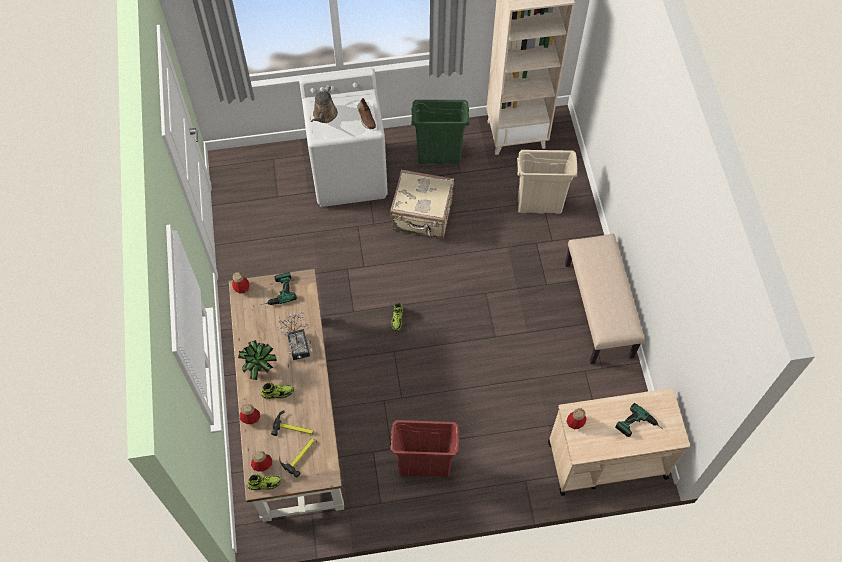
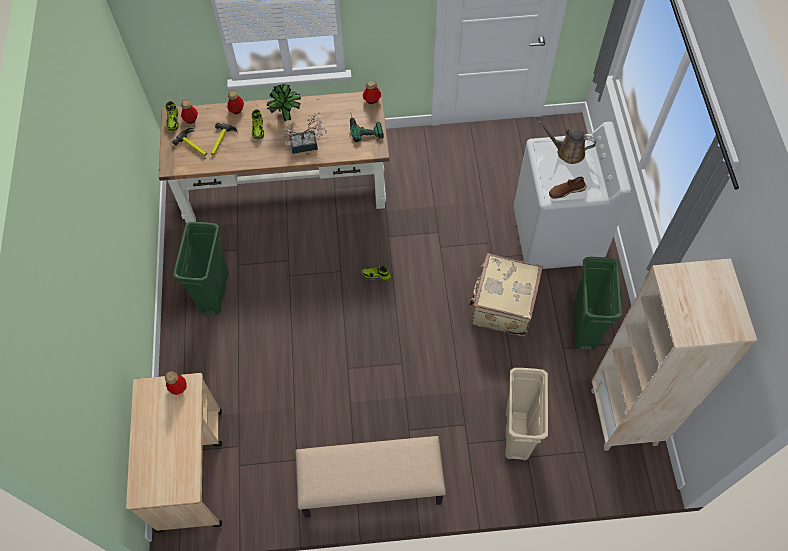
camera: 95 degrees right, 0 degrees up
(425, 466) = (214, 293): red trash can -> green trash can
(639, 427) = (159, 455): power drill -> none

